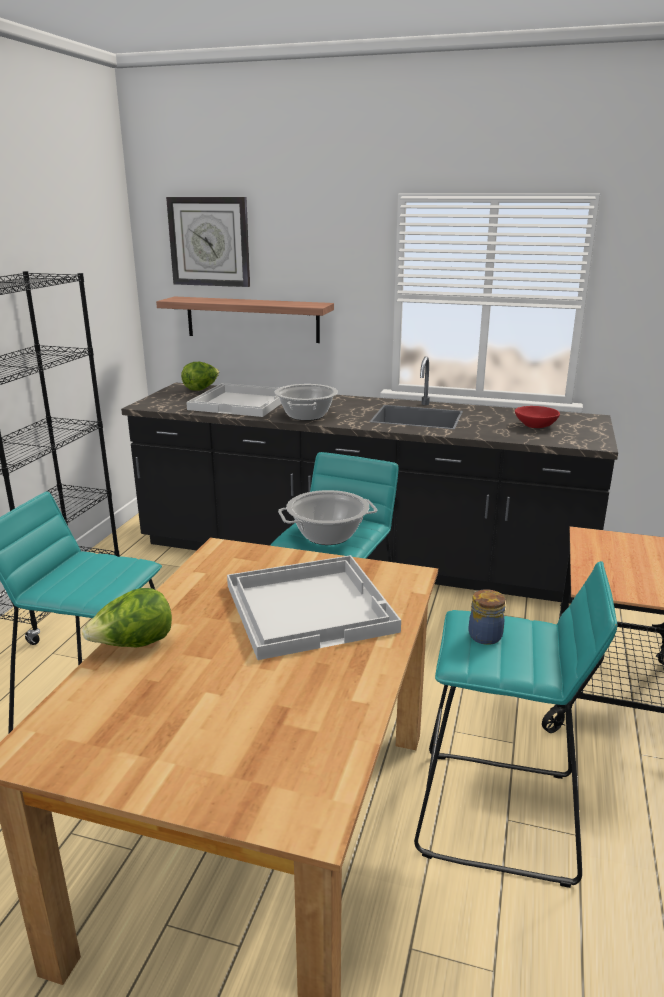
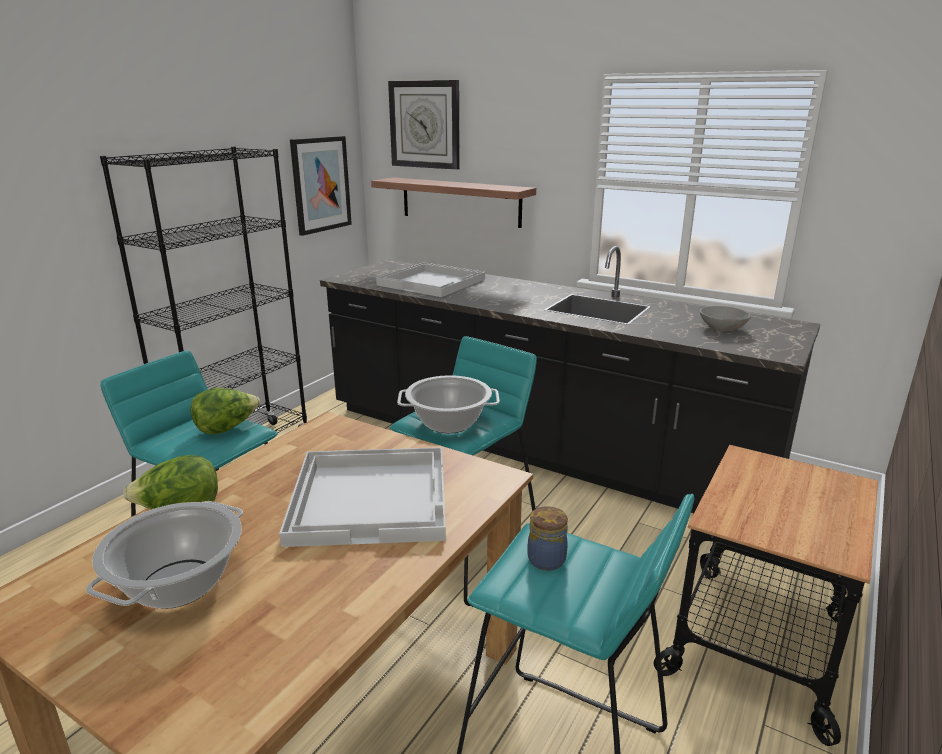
camera: 15 degrees right, 0 degrees up
(102, 307) = (321, 184): none -> picture
(201, 389) = (405, 267): lettuce -> lettuce (227, 428)
(306, 415) = (484, 299): cooking pot -> cooking pot (179, 583)
(535, 426) = (722, 328): red bowl -> grey bowl

